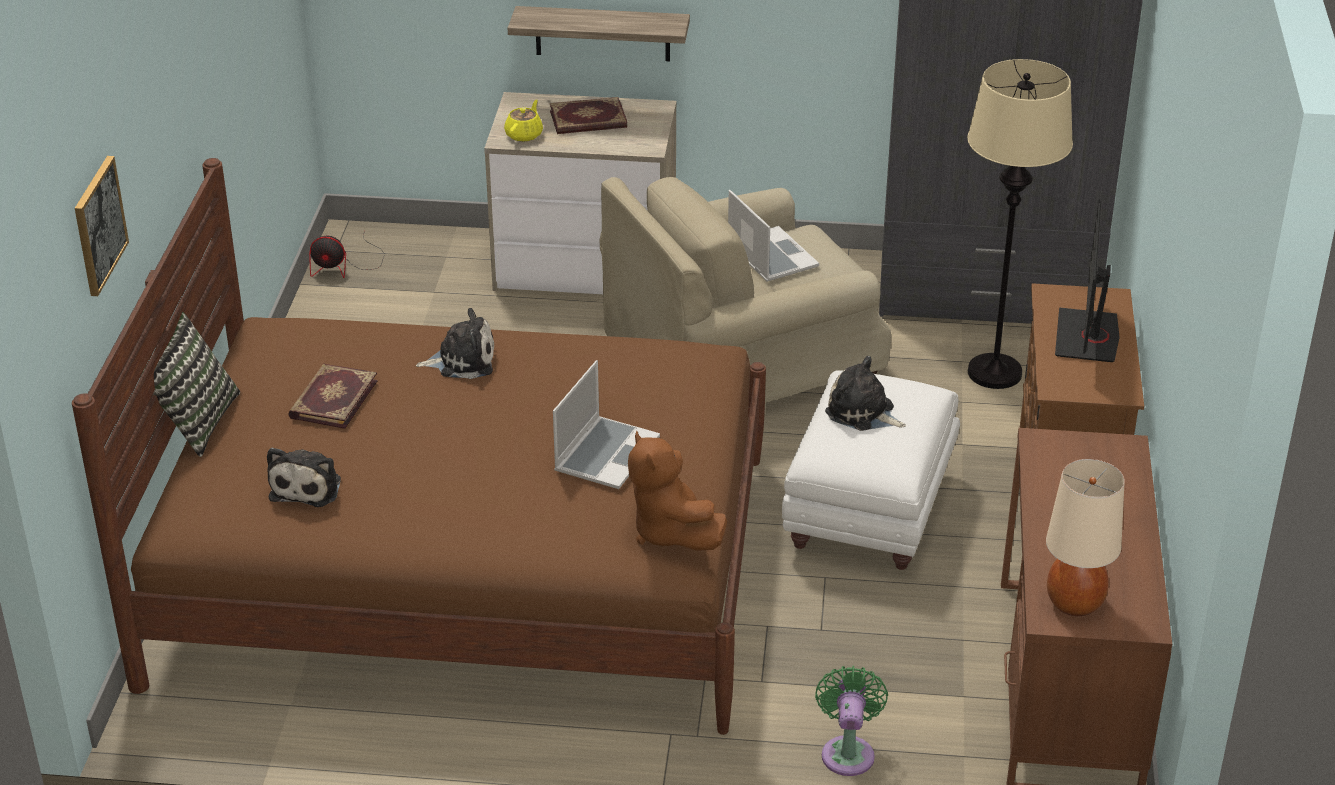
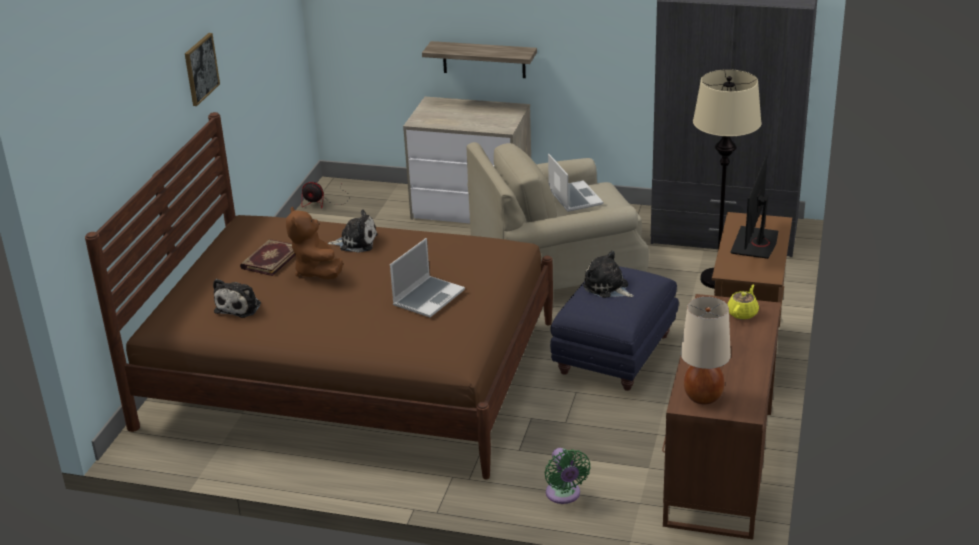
camera: 10 degrees right, 5 degrees down
(98, 225) = (116, 133): picture -> picture (200, 69)
(195, 421) = (185, 268): pillow -> none
(524, 134) = (429, 119): yellow teapot -> yellow teapot (742, 313)
(588, 120) = (471, 113): book -> none
(671, 532) = (456, 343): brown plush toy -> brown plush toy (317, 272)
(848, 751) = (564, 495): green fan -> green fan turned 150 degrees clockwise
(868, 513) = (614, 356): white ottoman -> blue ottoman

